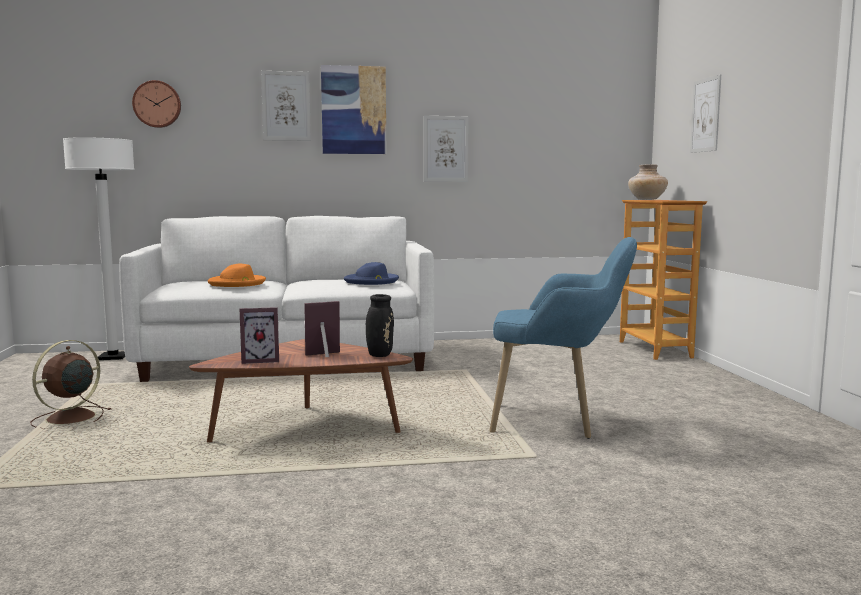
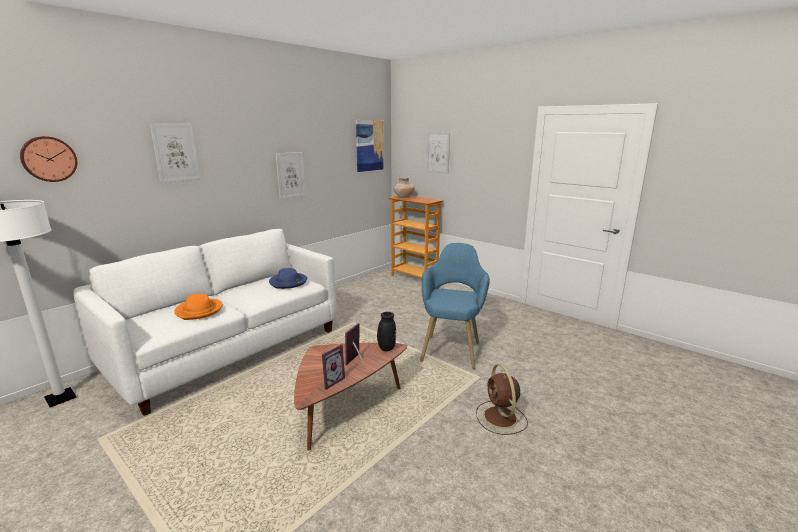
camera: 40 degrees left, 10 degrees up
(69, 419) = (153, 482): brown fan -> brown fan (501, 418)
(354, 110) = (228, 152): picture -> picture (369, 145)
(558, 421) = (452, 347): blue armchair -> blue armchair turned 45 degrees counterclockwise

